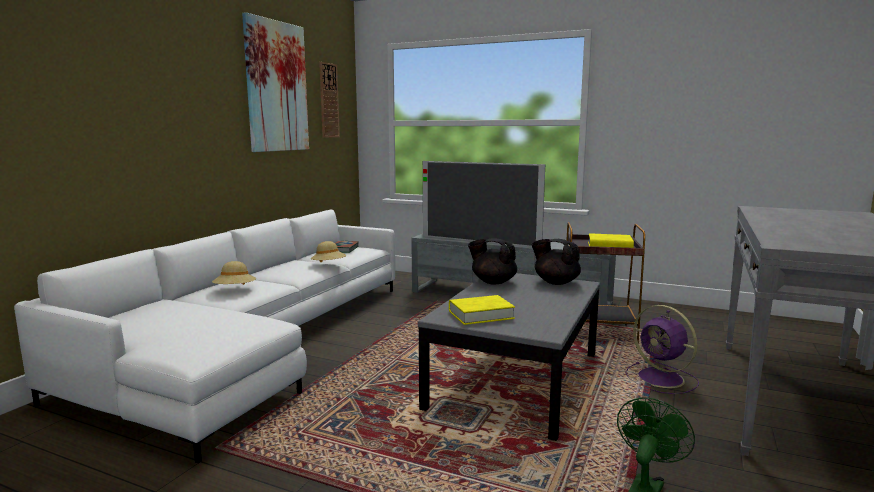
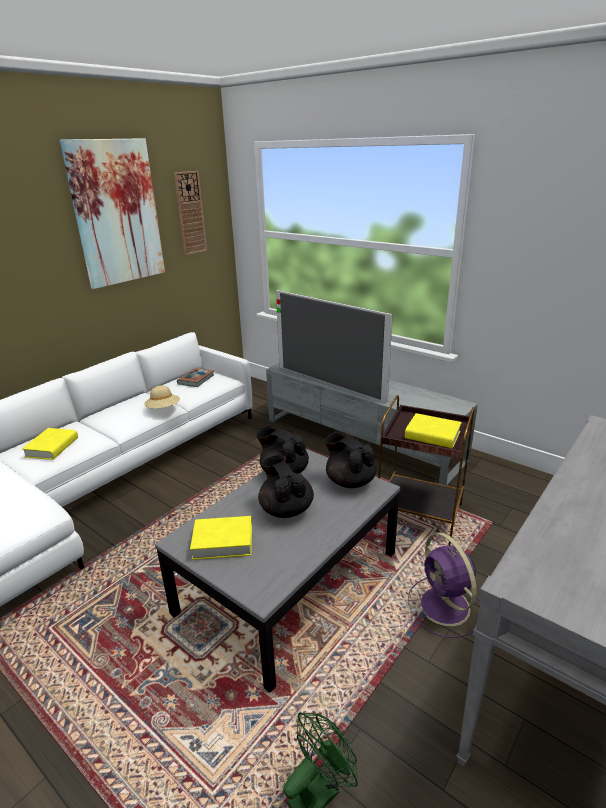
camera: 15 degrees right, 15 degrees up
(235, 290) = (52, 447): beige hat -> yellow book
(517, 297) = (286, 509): none -> black teapot

